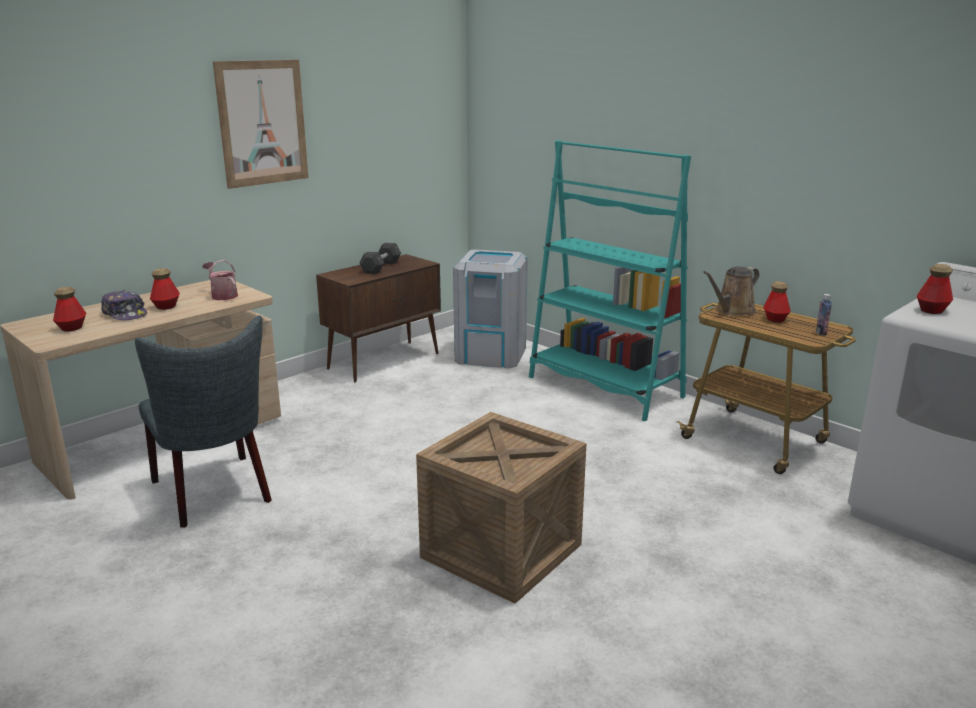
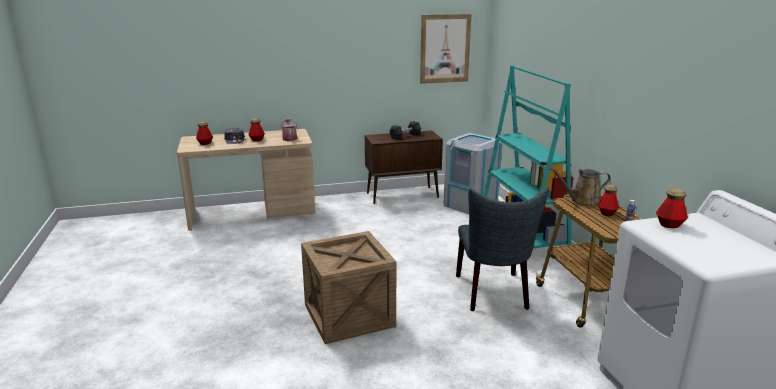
camera: 30 degrees right, 0 degrees up
(215, 494) = (247, 245): grey chair -> grey chair (493, 294)
(262, 123) = (337, 42): picture -> picture (445, 49)

